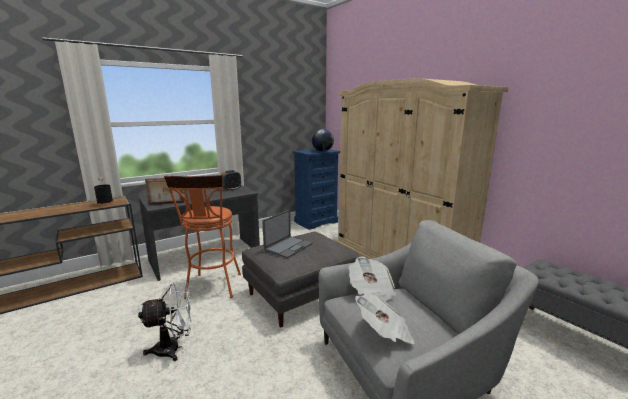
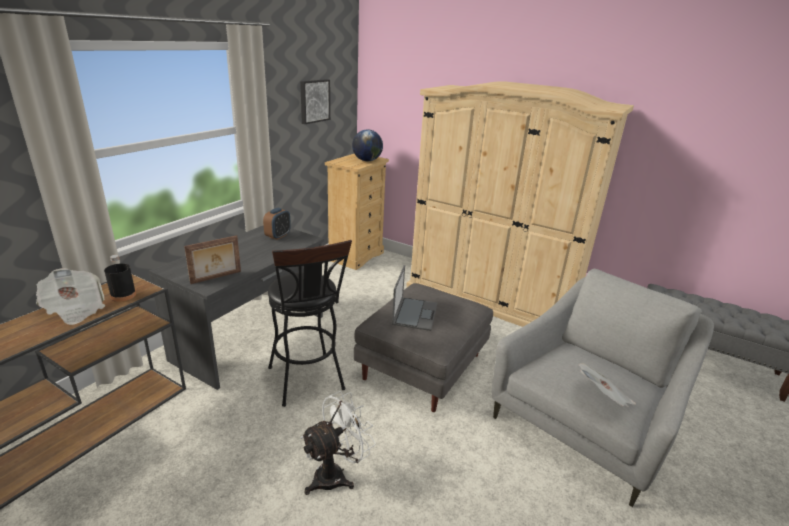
camera: 25 degrees left, 10 degrees up
(213, 288) = (308, 382): orange stool -> black stool
(285, 109) = (314, 101): none -> picture
(316, 222) = (355, 256): blue dresser -> beige dresser
(371, 292) = (554, 356): newspaper -> newspaper (75, 309)

